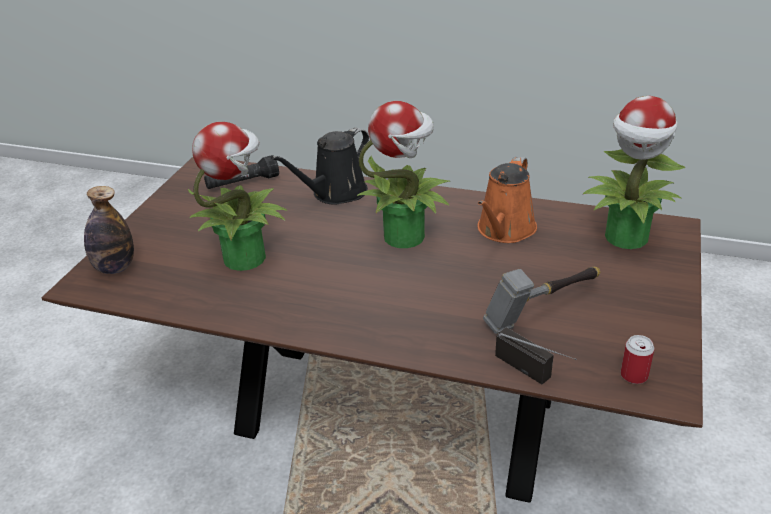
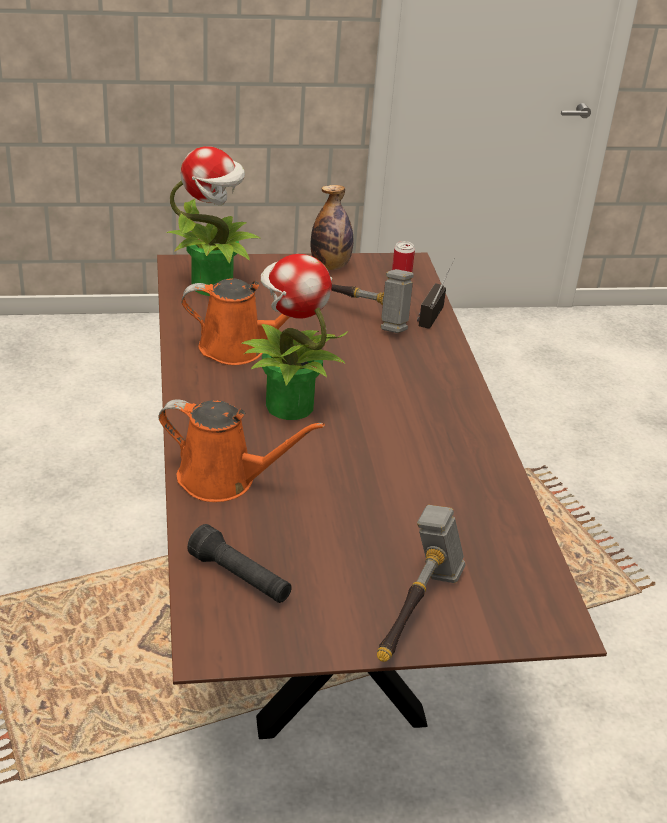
camera: 120 degrees left, 0 degrees up
(115, 268) = (507, 612): bottle -> bottle (330, 266)
(154, 233) = (416, 612): none -> hammer
(245, 257) = (405, 508): potted plant -> none
(335, 193) = (224, 480): black watering can -> orange watering can

